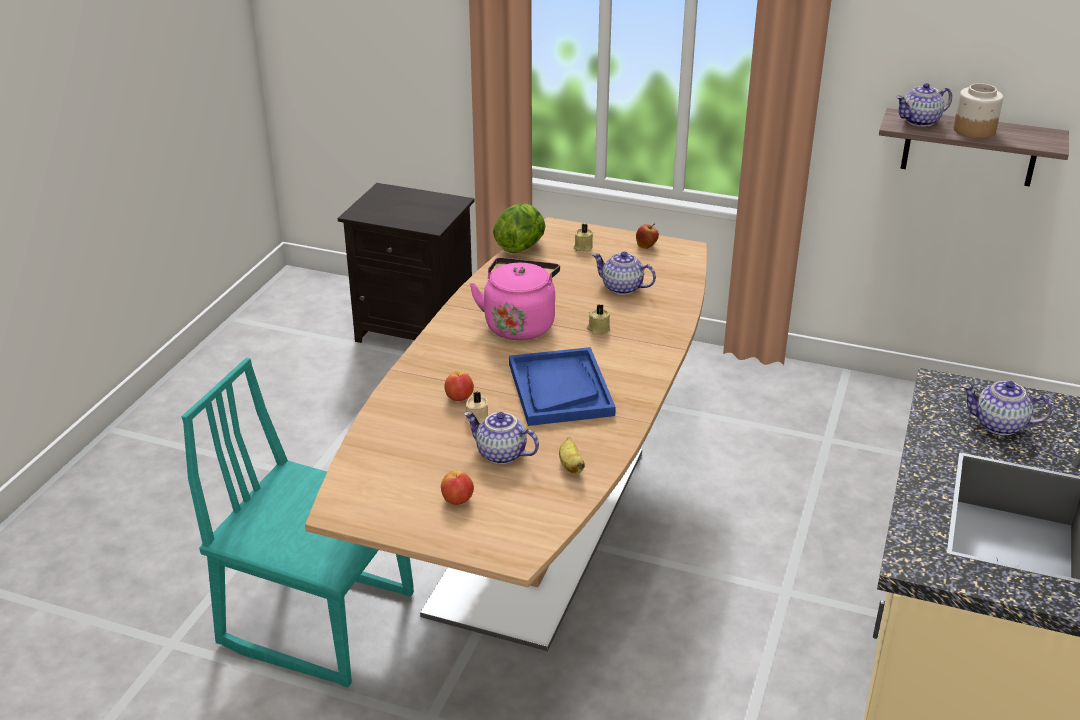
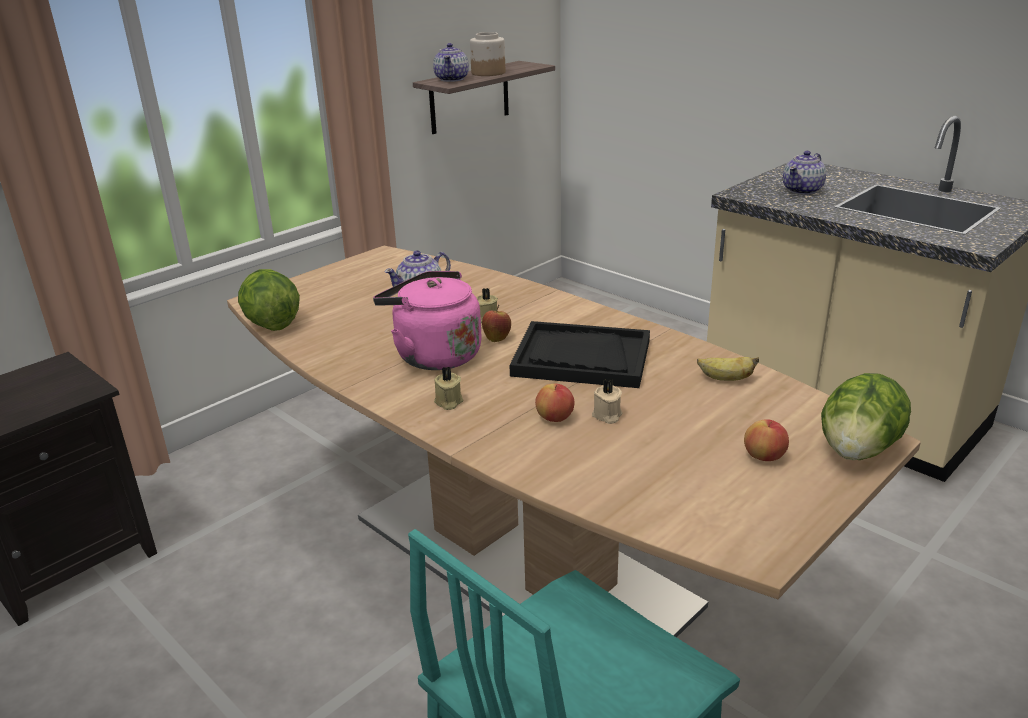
camera: 65 degrees left, 5 degrees down
(492, 546) = (858, 450): none -> lettuce
(500, 454) = (686, 414): teapot -> none
(560, 389) = (581, 358): blue tray -> black tray
(582, 247) = (317, 295): beige candle -> beige candle (448, 402)
(646, 246) = (357, 268): apple -> apple (497, 338)

